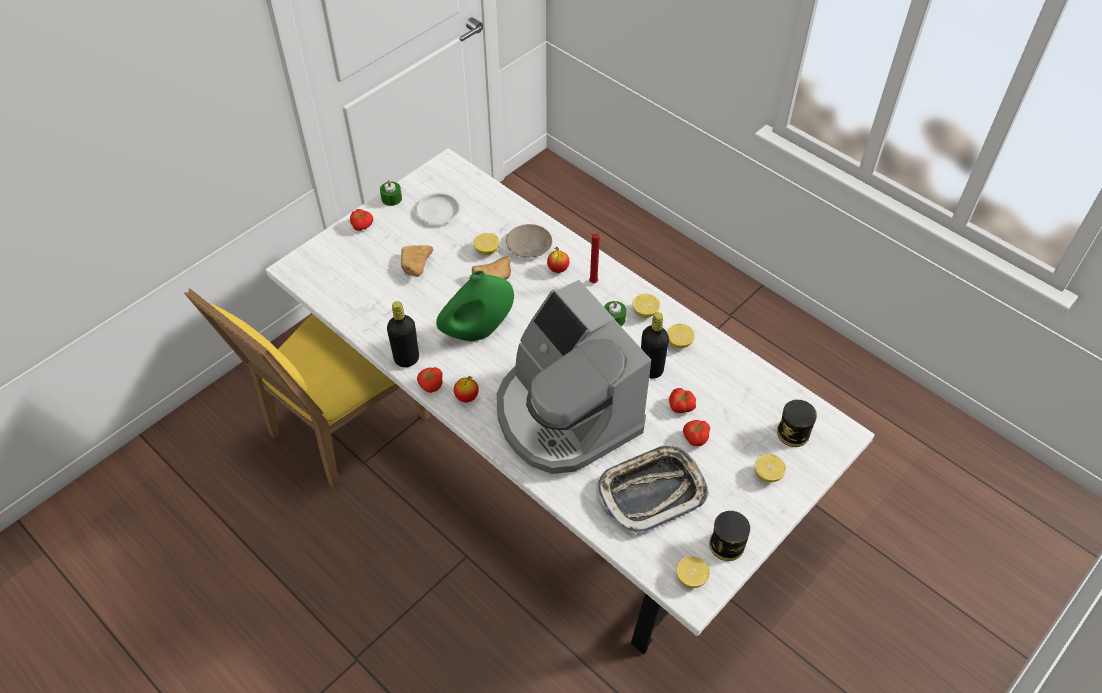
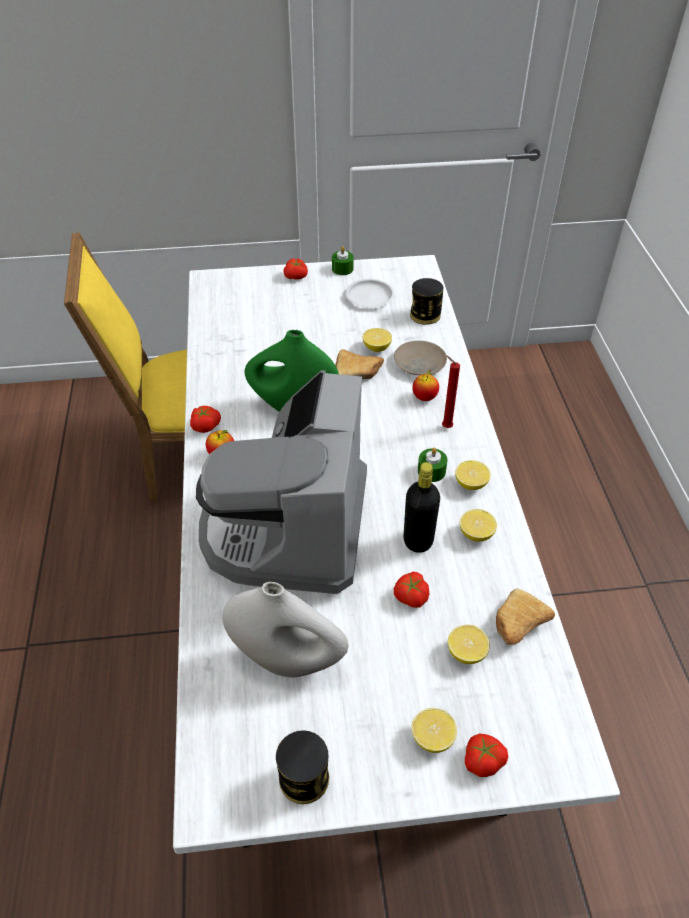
camera: 40 degrees right, 5 degrees down
(406, 359) = (211, 394): black bottle -> none
(415, 267) = (301, 328): bread -> bread (516, 626)
(651, 492) = (287, 659): tray -> white vase
(691, 577) = (229, 782): lemon -> lemon (466, 652)
(695, 437) = (392, 638): tomato -> tomato (482, 760)
(793, 433) = (511, 715): can -> can (425, 315)

